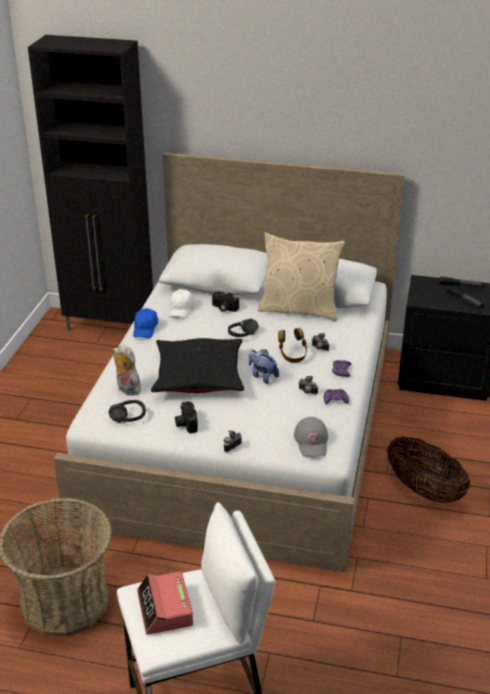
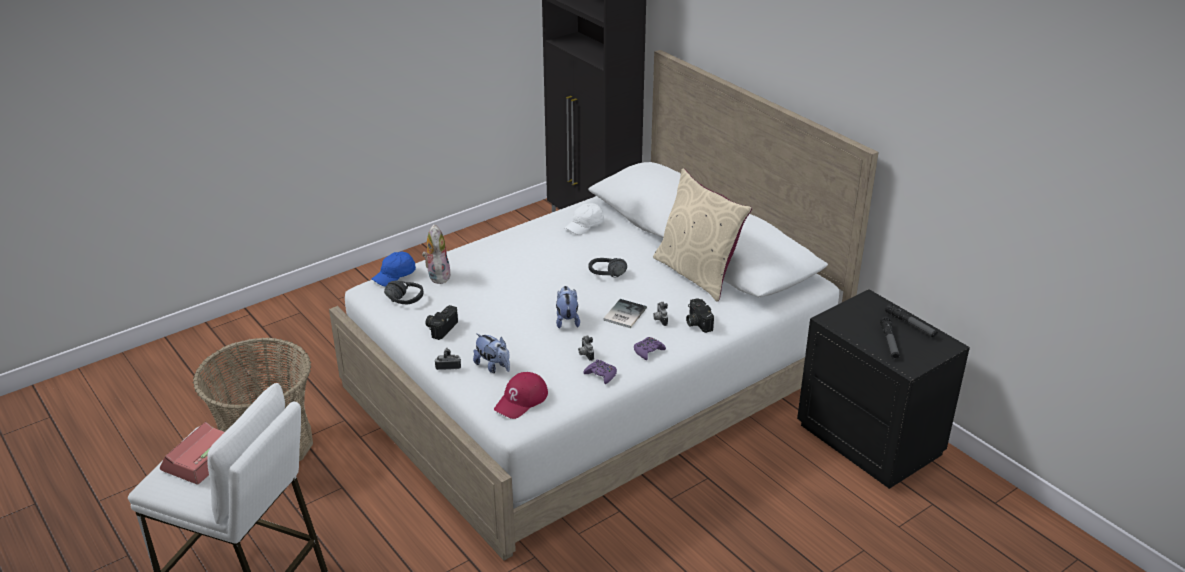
camera: 40 degrees right, 0 degrees up
(145, 329) = (528, 230): blue cap -> blue cap (395, 276)
(198, 375) = (512, 292): black pillow -> none
(223, 308) = (626, 241): camera -> camera (697, 322)
(261, 430) = (493, 366): none -> plush toy
(292, 355) = (623, 314): headphones -> book
(312, 441) = (521, 400): grey cap -> red cap
(424, 490) = (685, 537): basket -> none

